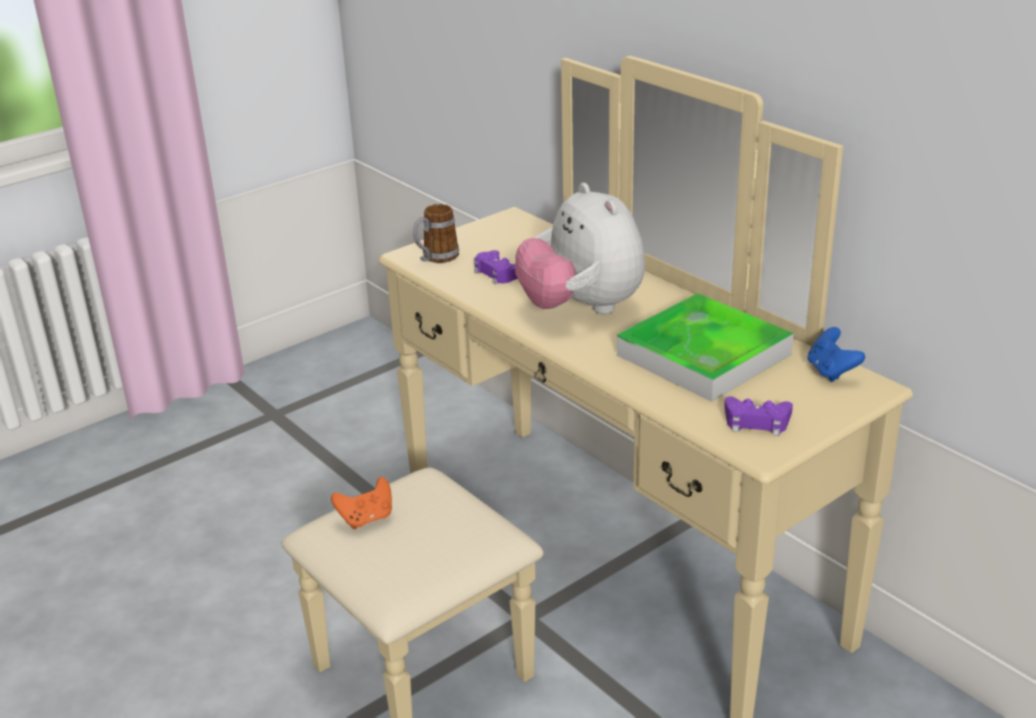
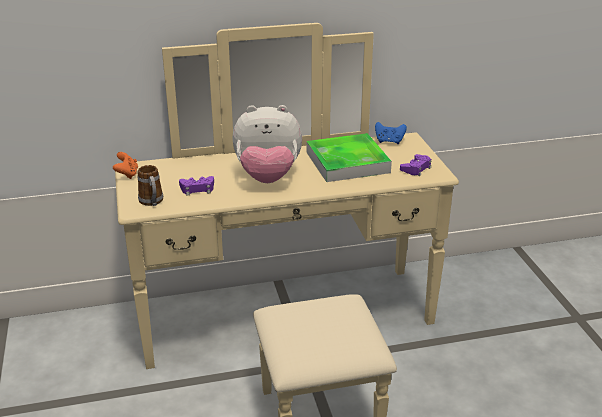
camera: 65 degrees left, 0 degrees up
(366, 518) = (300, 340): orange game controller -> orange game controller (127, 174)

